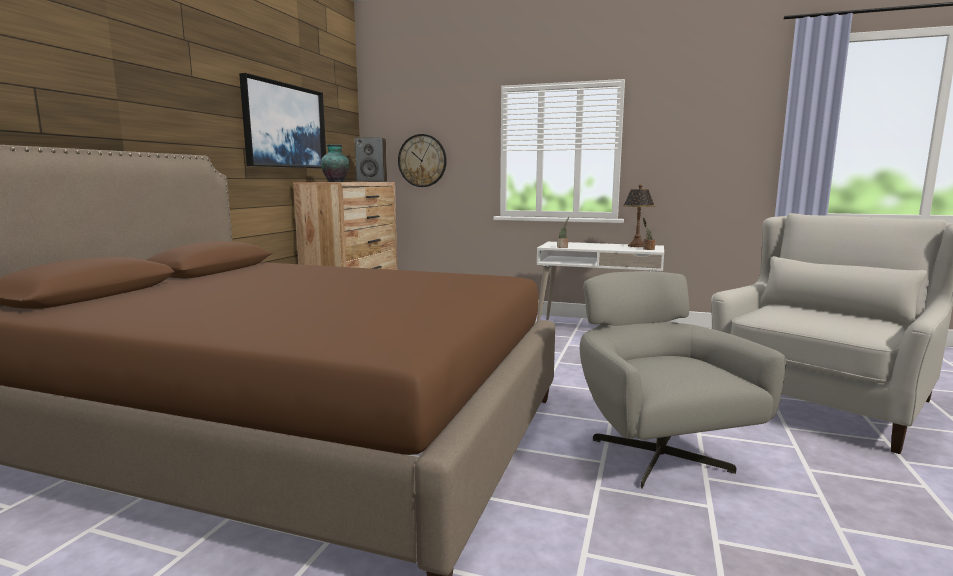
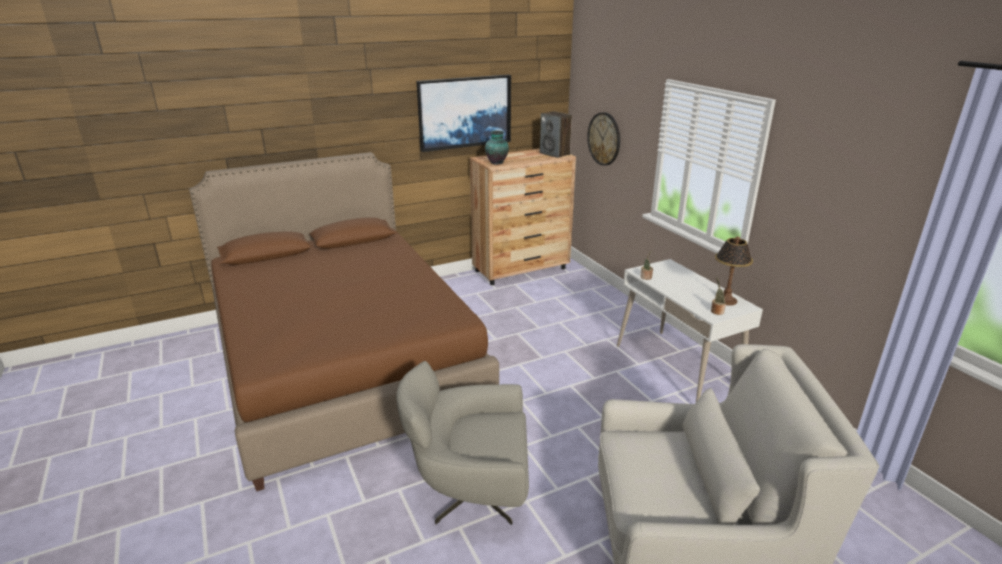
camera: 45 degrees right, 15 degrees up
(656, 453) = (470, 494): grey armchair -> grey armchair turned 120 degrees counterclockwise

